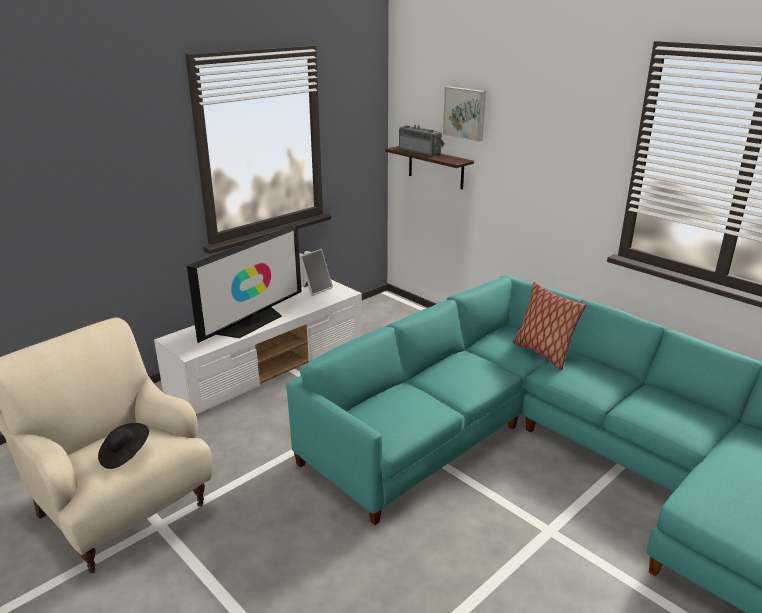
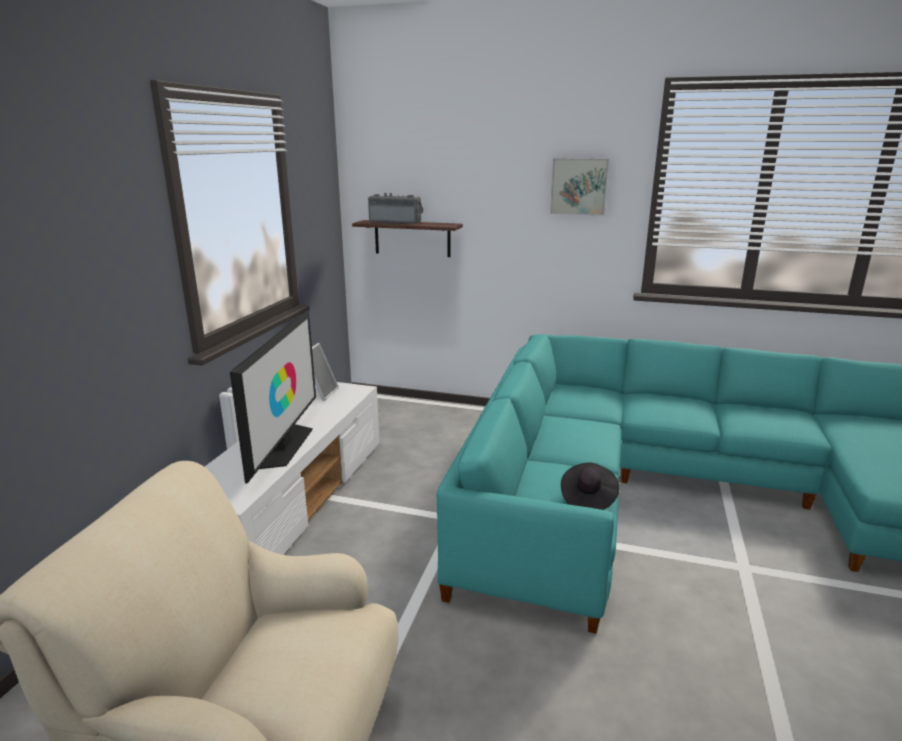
camera: 30 degrees left, 5 degrees down
(125, 455) = (312, 668): black hat -> black hat (587, 498)
(465, 113) = (448, 173): picture -> picture (579, 186)
(542, 353) = (616, 399): pillow -> none

